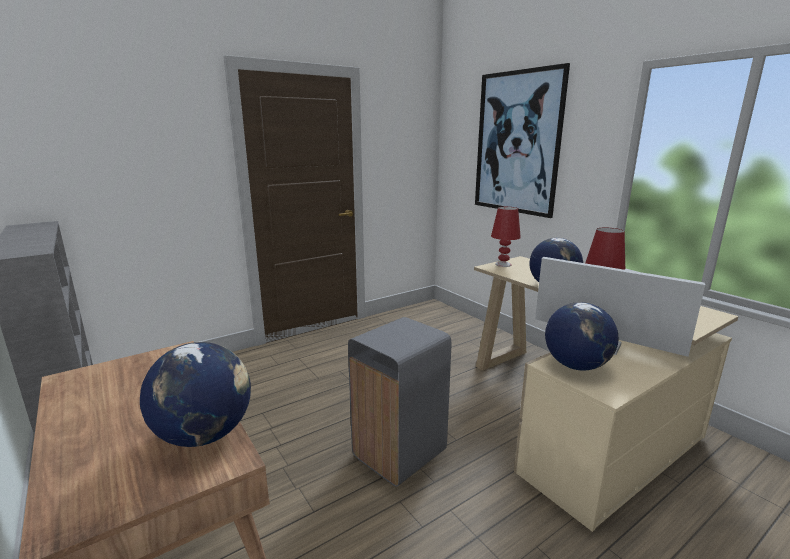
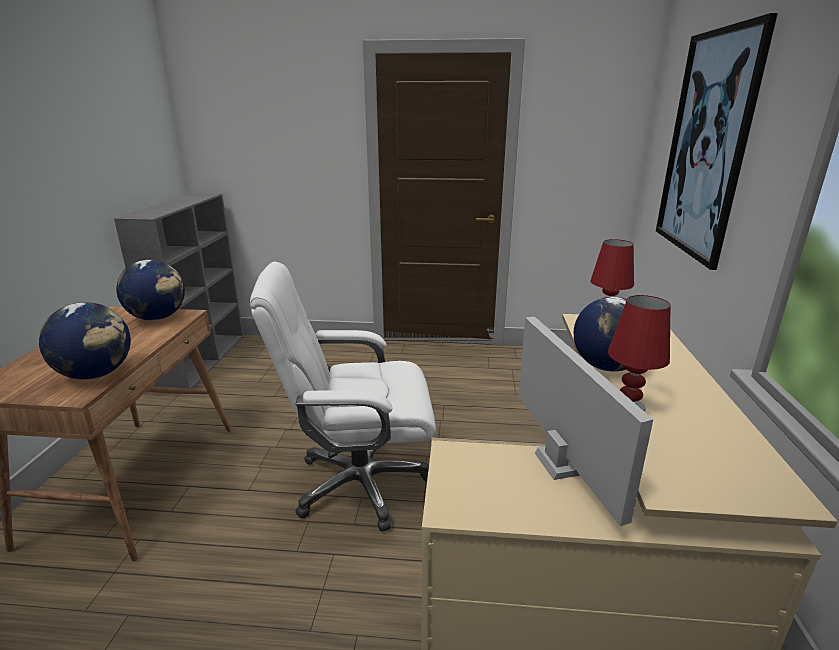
camera: 40 degrees right, 5 degrees up
(398, 453) = (359, 483): grey trash can -> white office chair
(576, 365) = (478, 466): globe -> globe (158, 318)

